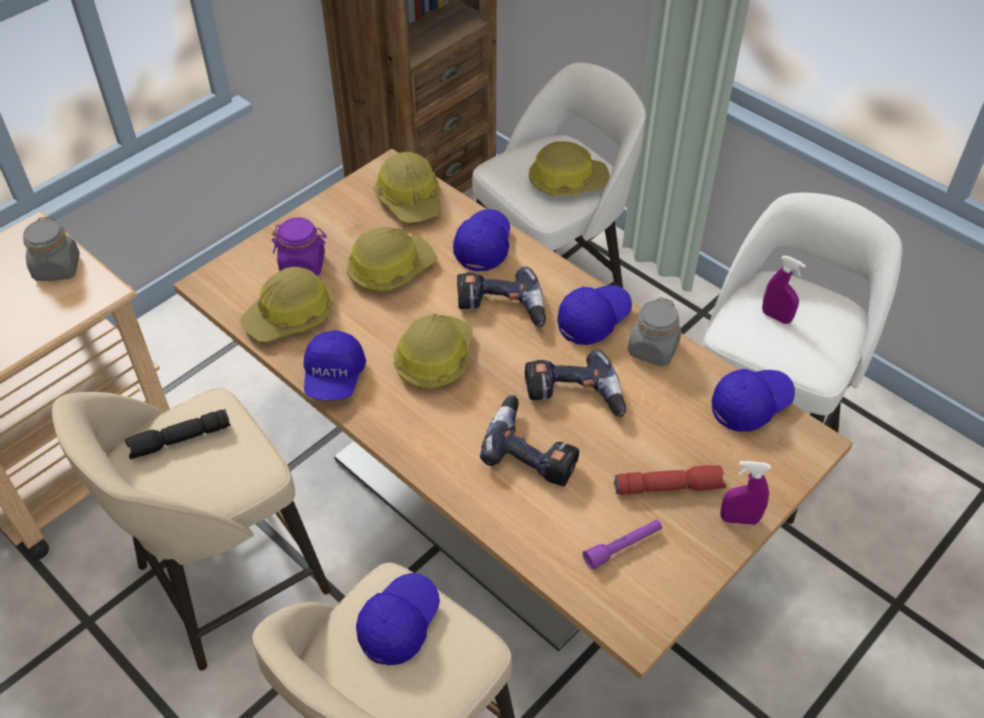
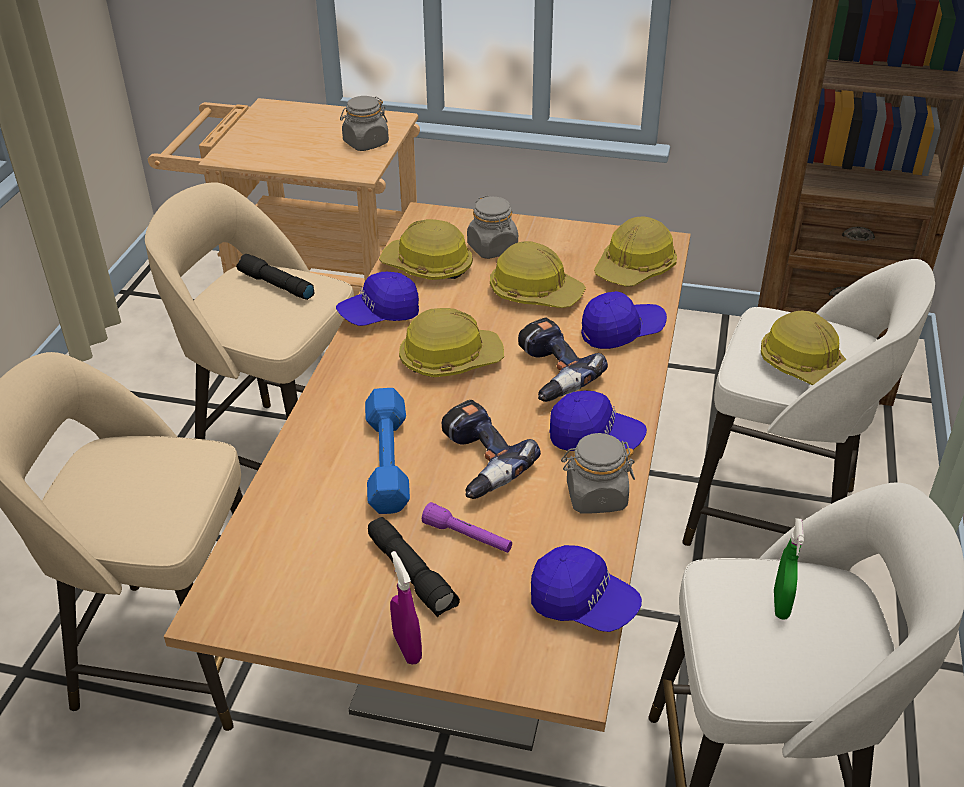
camera: 60 degrees right, 10 degrees down
(303, 264) = (492, 248): purple jar -> grey jar
(399, 624) = (165, 473): blue cap -> none
(532, 450) = (388, 460): power drill -> blue dumbbell
(623, 547) = (310, 567): purple flashlight -> purple flashlight (467, 537)
(668, 486) = (413, 574): red flashlight -> black flashlight
(776, 317) = (781, 604): purple spray bottle -> green spray bottle

